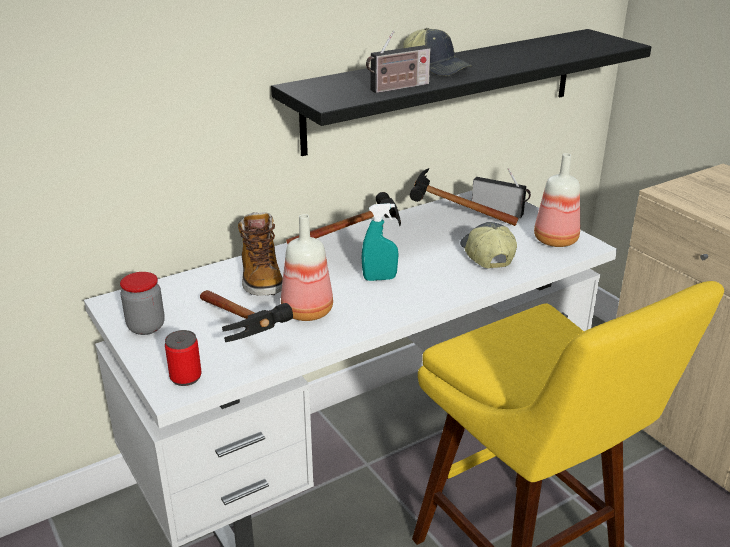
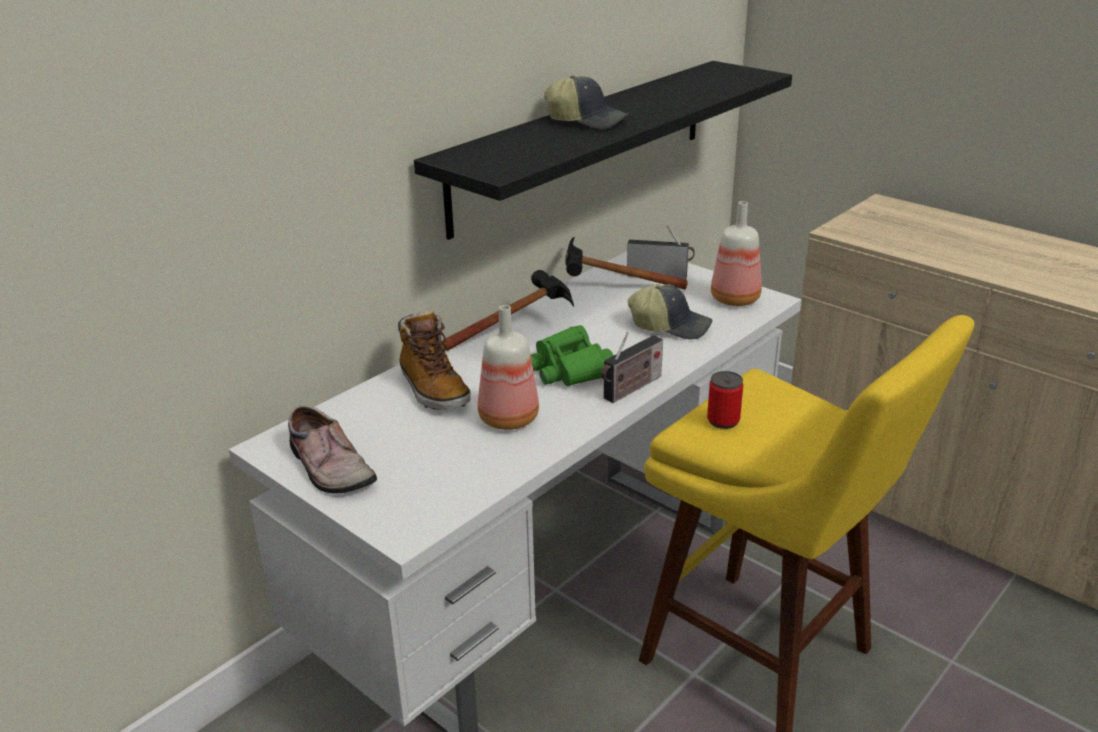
camera: 15 degrees left, 0 degrees up
(146, 327) = (327, 467): jar -> shoe
(185, 377) = (410, 516): can -> can (723, 420)
(245, 336) = (452, 458): hammer -> none
(379, 278) = (569, 369): turquoise spray bottle -> green binoculars
(397, 88) = (562, 148): radio -> radio (631, 389)
(486, 255) = (670, 325): cap -> cap turned 135 degrees clockwise

